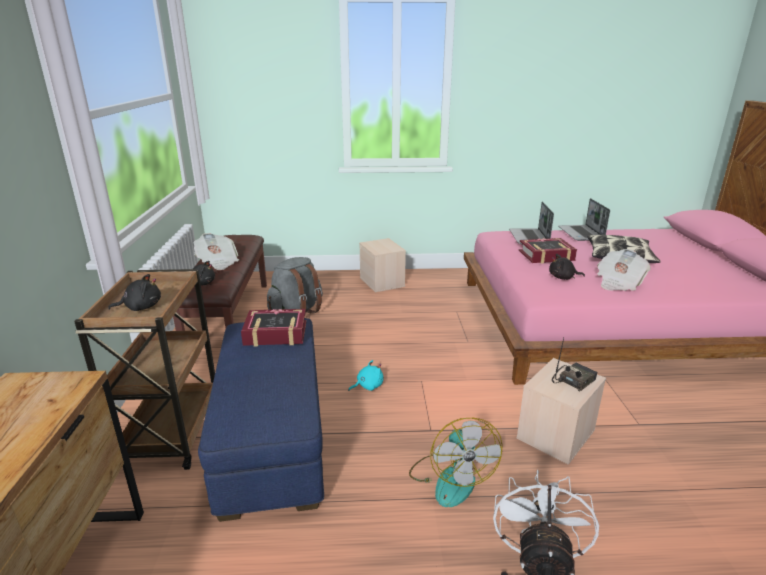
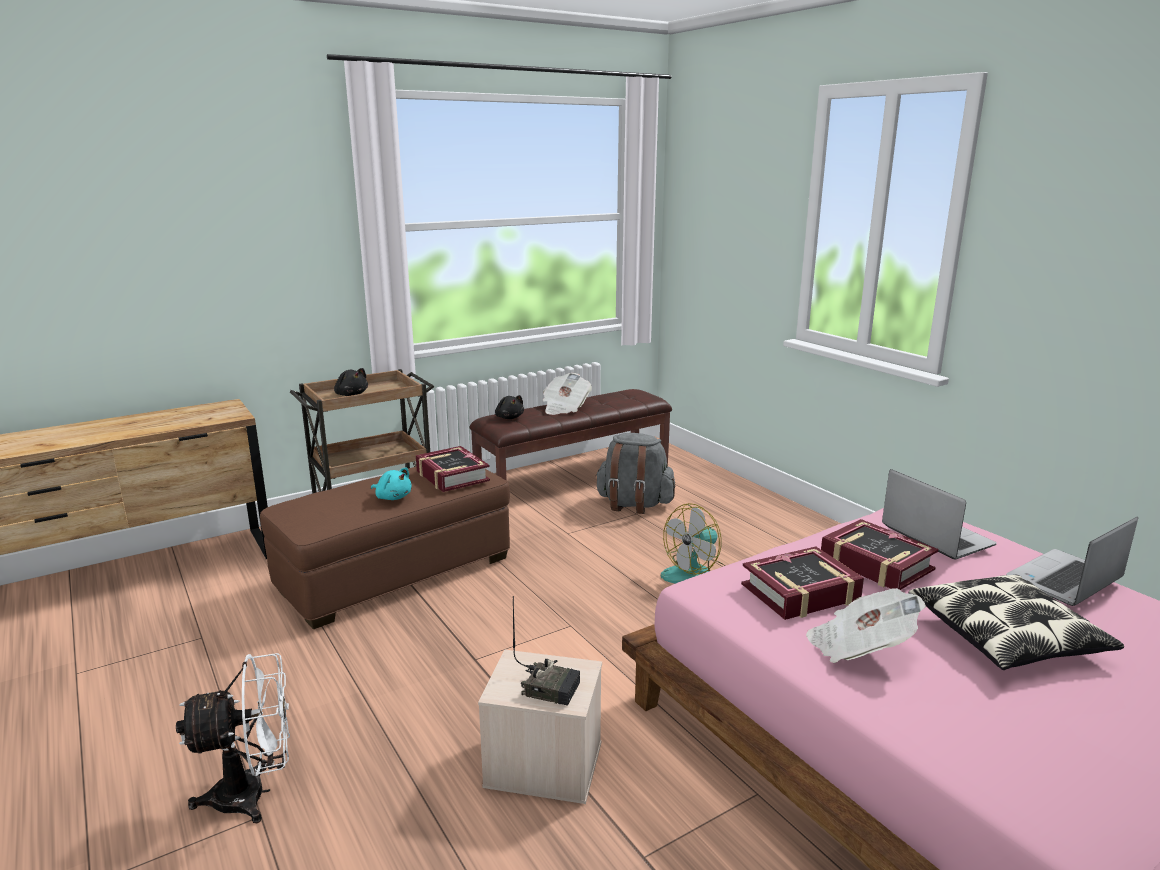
camera: 60 degrees right, 5 degrees down
(272, 438) = (395, 573): blue ottoman -> brown ottoman
(368, 386) = (525, 594): turquoise plush toy -> turquoise plush toy (393, 497)
(382, 282) = (786, 528): beige storage box -> none
(450, 478) = (398, 695): fan -> fan (695, 573)
(529, 238) = (934, 536): laptop -> laptop turned 90 degrees clockwise
(563, 278) = (801, 592): black plush toy -> book

